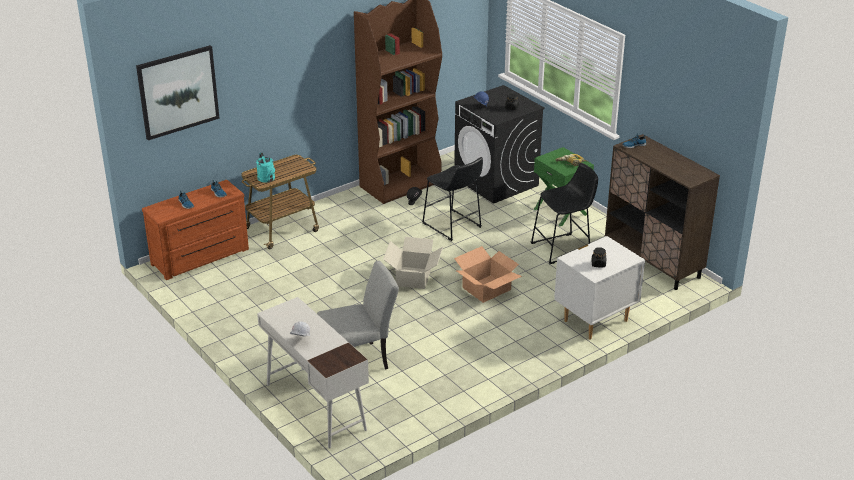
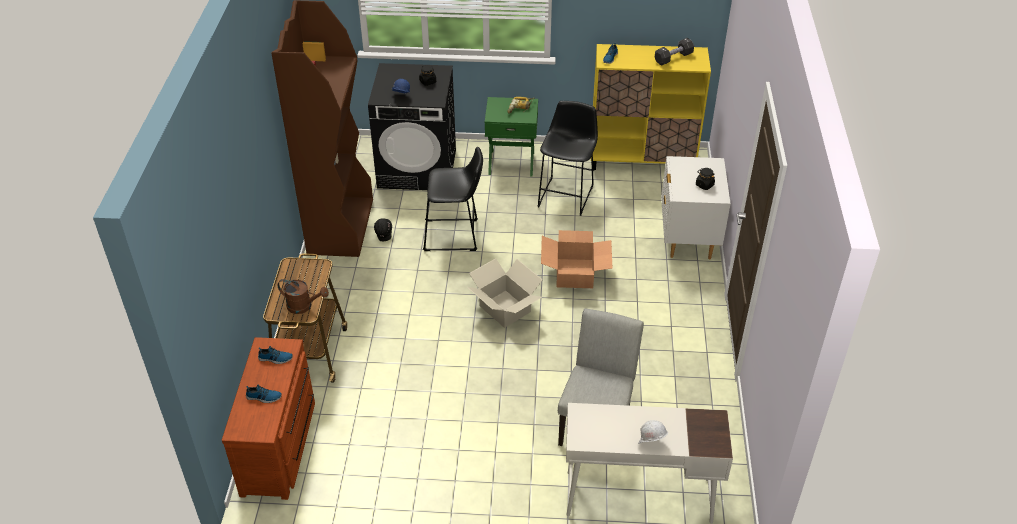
camera: 50 degrees left, 10 degrees up
(178, 92) = (204, 266): picture -> none
(267, 179) = (303, 306): turquoise watering can -> brown watering can
(653, 262) = (642, 160): brown cabinet -> yellow cabinet
(679, 167) = (673, 58): none -> black dumbbell

